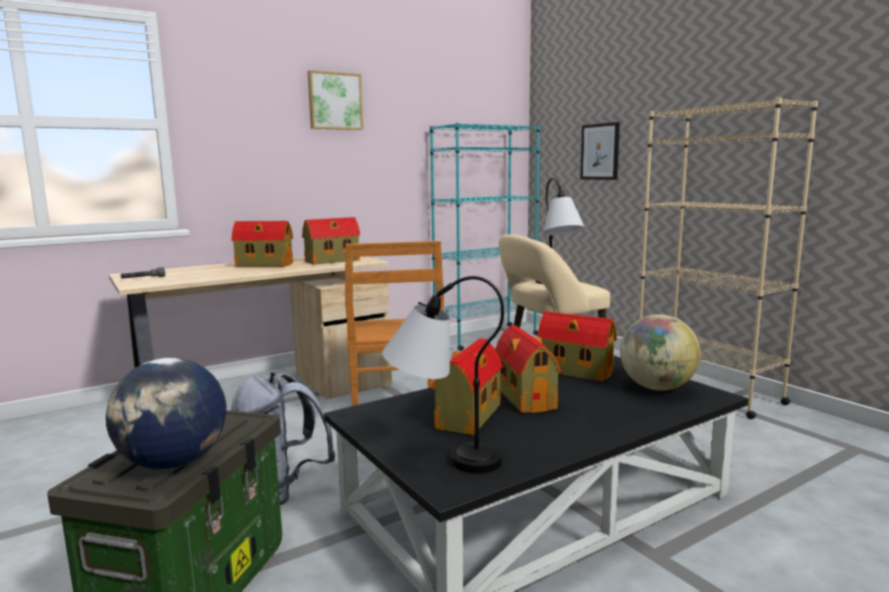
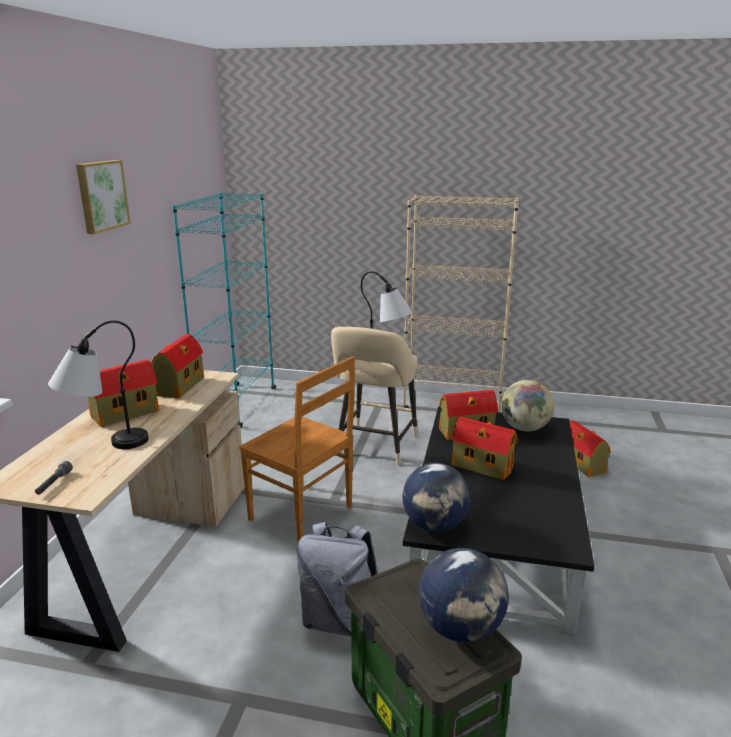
camera: 45 degrees left, 10 degrees up
(371, 415) = (434, 525): none -> globe
(441, 457) = (530, 533): table lamp -> table lamp (104, 446)
(468, 417) = (486, 497): toy house -> toy house (582, 465)
(600, 151) = (322, 218): picture -> none

